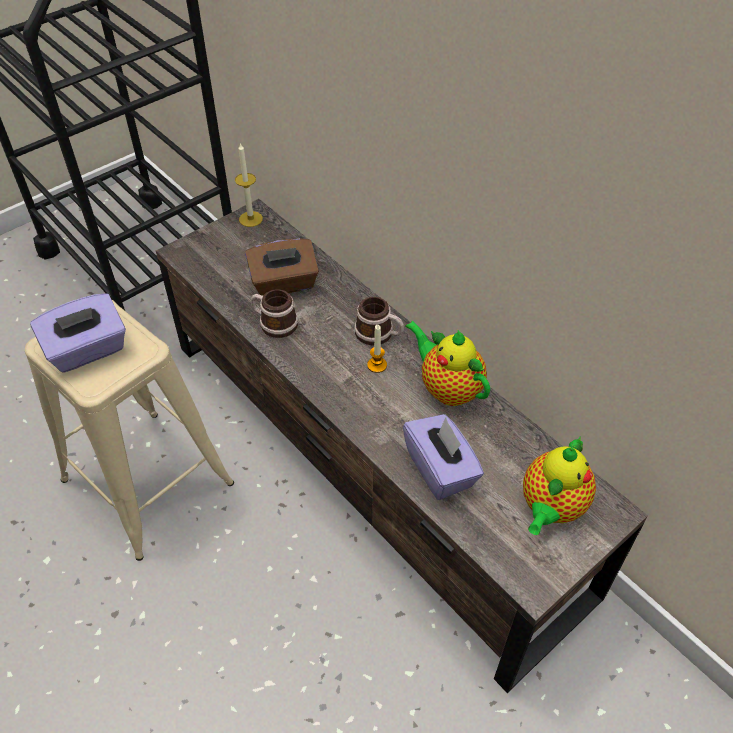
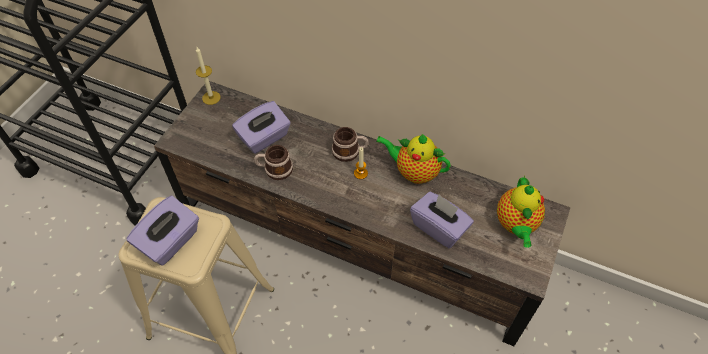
camera: 25 degrees left, 5 degrees up
(284, 283) = (264, 138): brown tissue box -> purple tissue box

